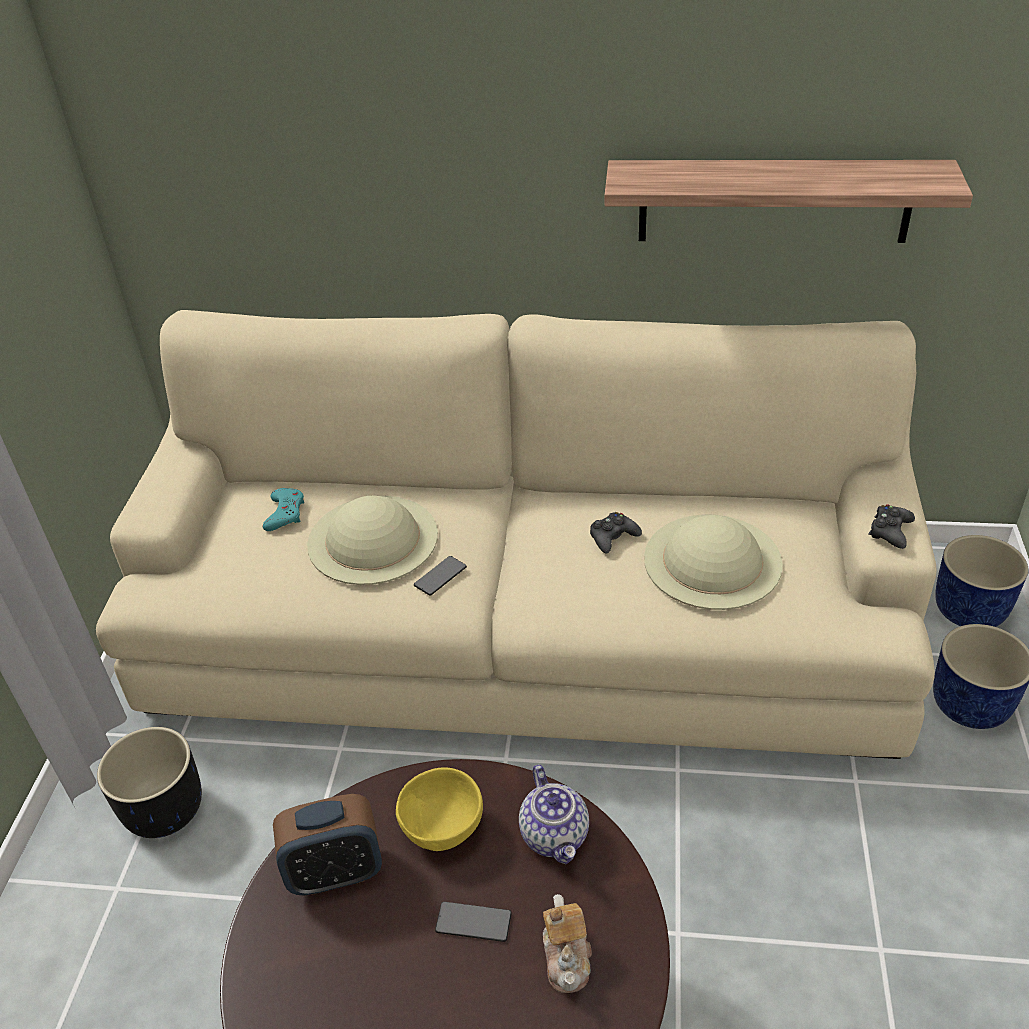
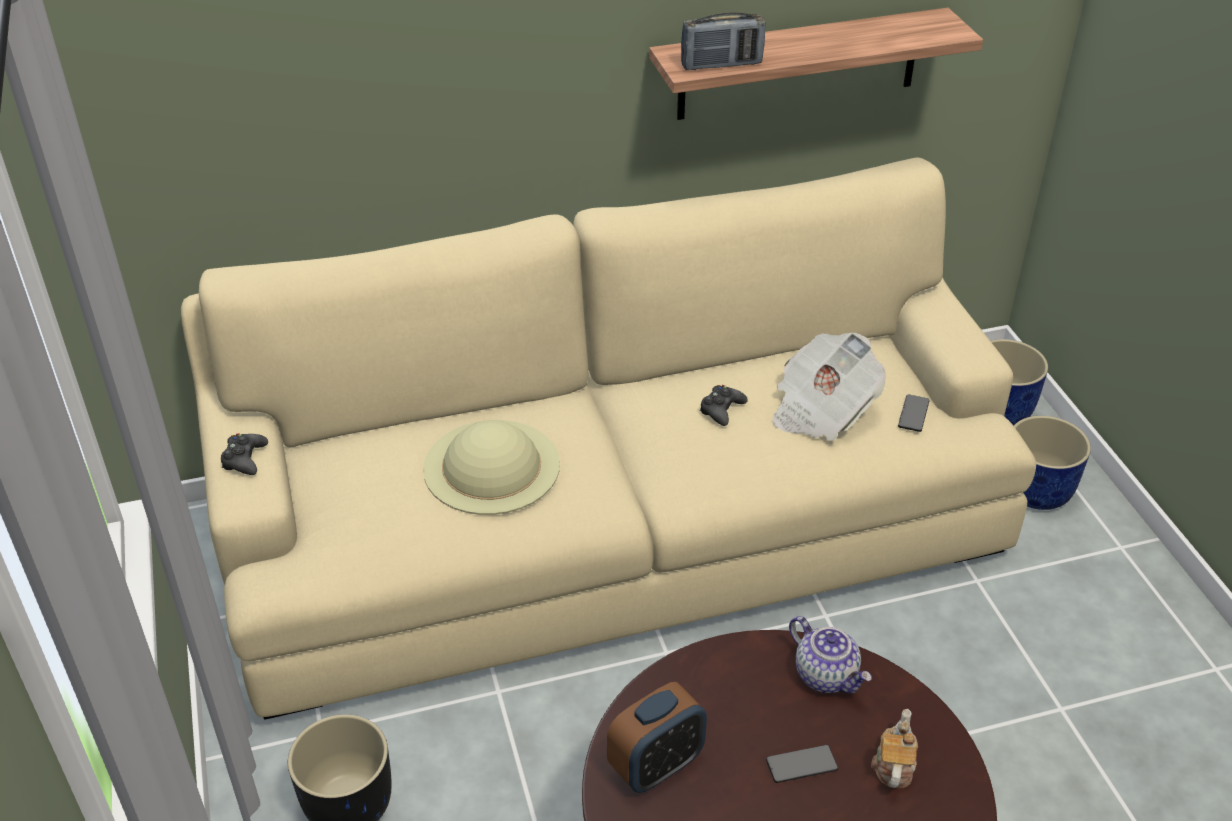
camera: 25 degrees left, 0 degrees up
(285, 513) = (382, 463): turquoise game controller -> none
(440, 576) = (580, 485): phone -> phone (913, 414)
(441, 828) = (726, 700): yellow bowl -> none
(567, 957) = (893, 765): teapot -> teapot turned 135 degrees counterclockwise
(665, 184) = (721, 65): none -> radio
(713, 560) = (821, 409): beige hat -> newspaper
(890, 531) = (964, 347): black game controller -> black game controller (244, 459)

